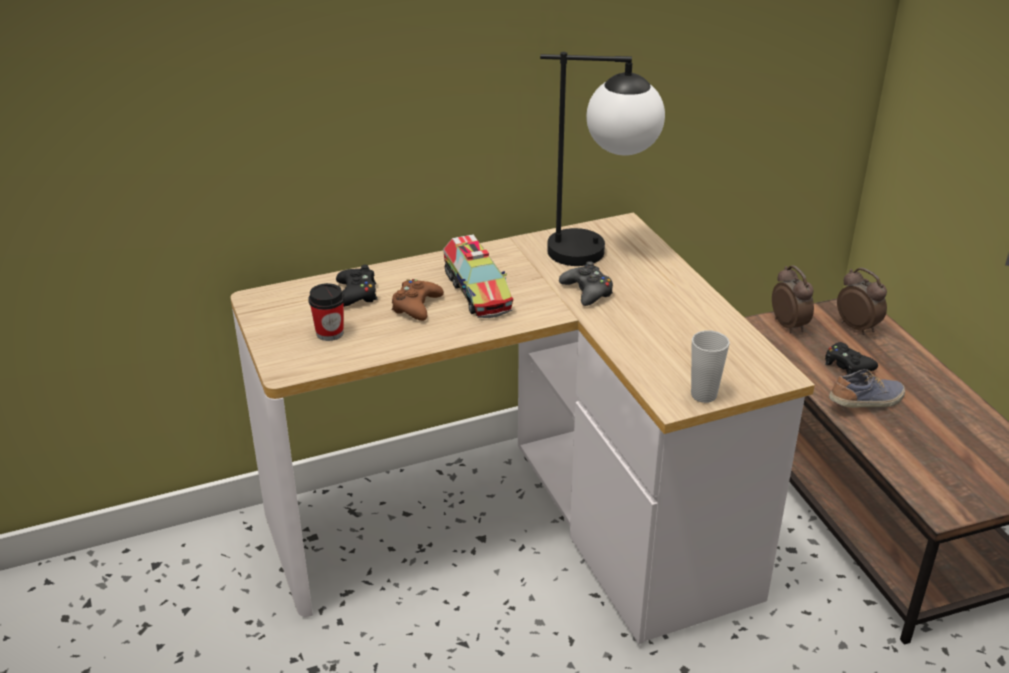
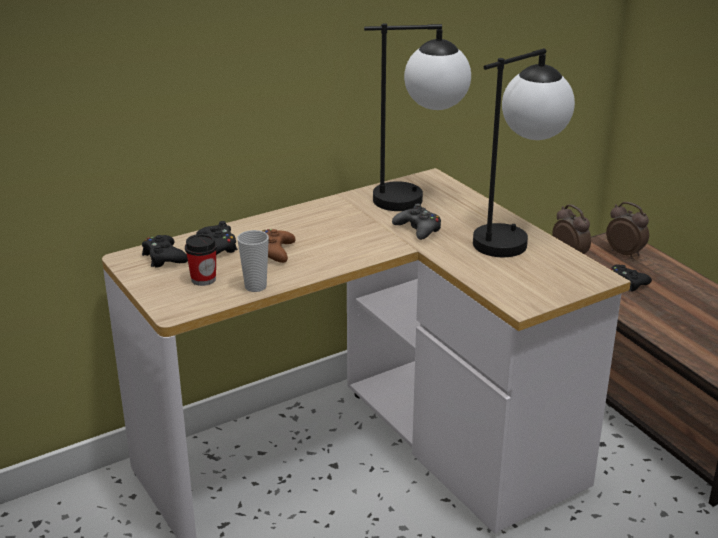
camera: 10 degrees left, 5 degrees down
(296, 302) = (164, 258): none -> black game controller
(477, 291) = (323, 236): toy truck -> none
(696, 313) = (515, 237): none -> table lamp
(703, 395) = (543, 297): cup -> cup (255, 287)
(867, 402) = (650, 309): shoe -> none

